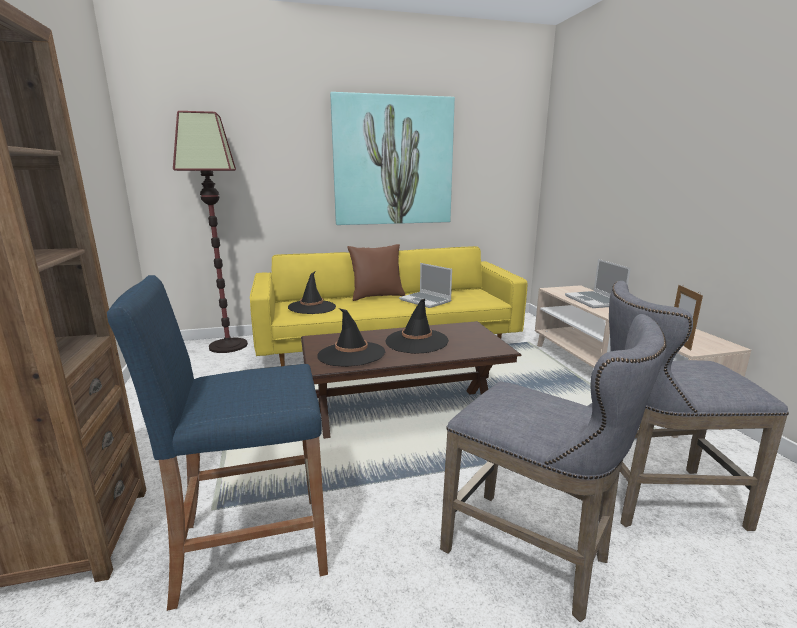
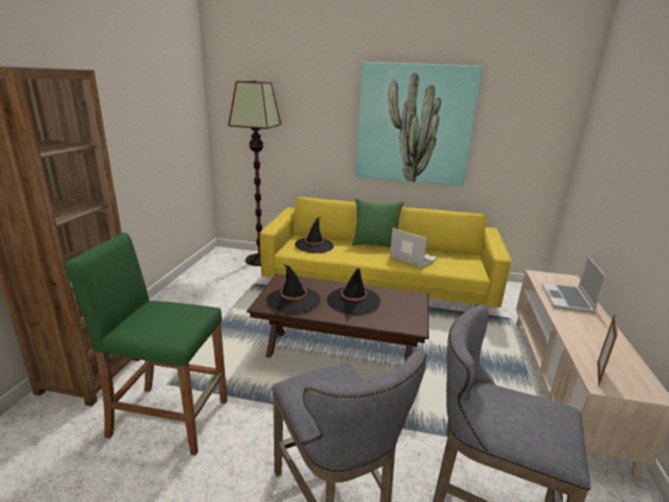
camera: 25 degrees right, 5 degrees up
(252, 546) = (170, 418): blue stool -> green stool
(377, 296) = (375, 245): brown pillow -> green pillow
(426, 301) = (412, 258): laptop -> laptop turned 150 degrees clockwise

